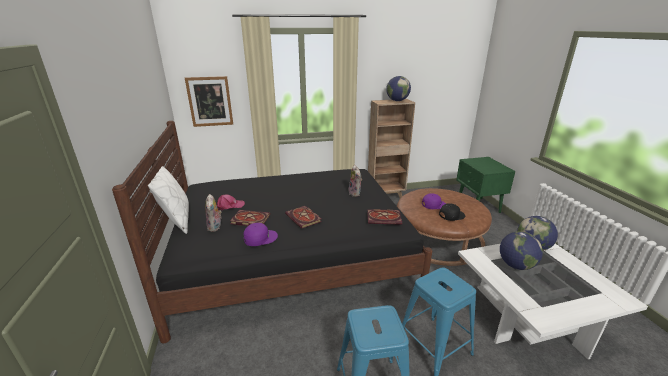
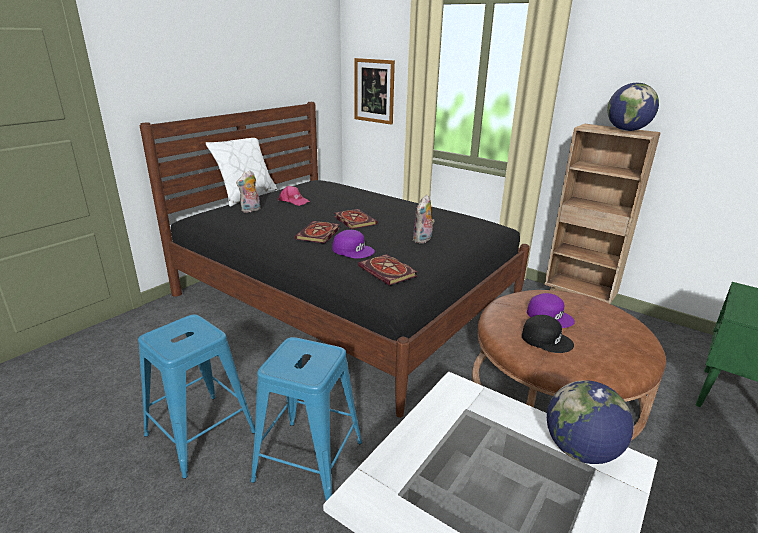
camera: 50 degrees right, 0 degrees up
(249, 220) = (280, 216): book -> book (353, 220)
(260, 237) = (256, 230): purple cap -> purple cap (353, 250)
(516, 265) = (487, 440): globe -> none

